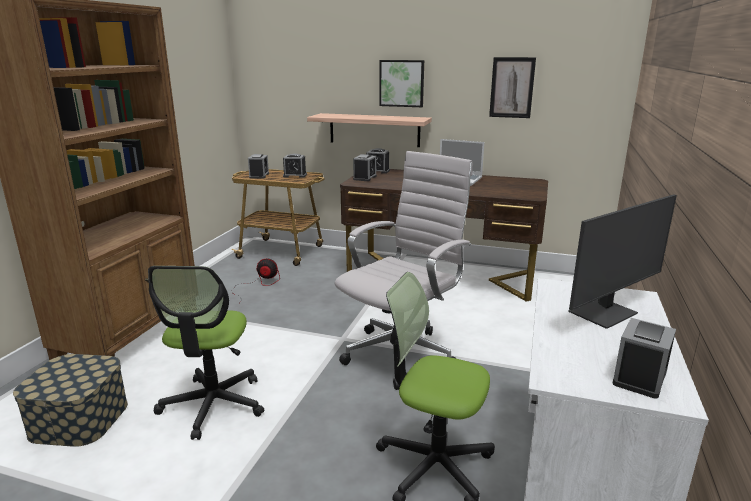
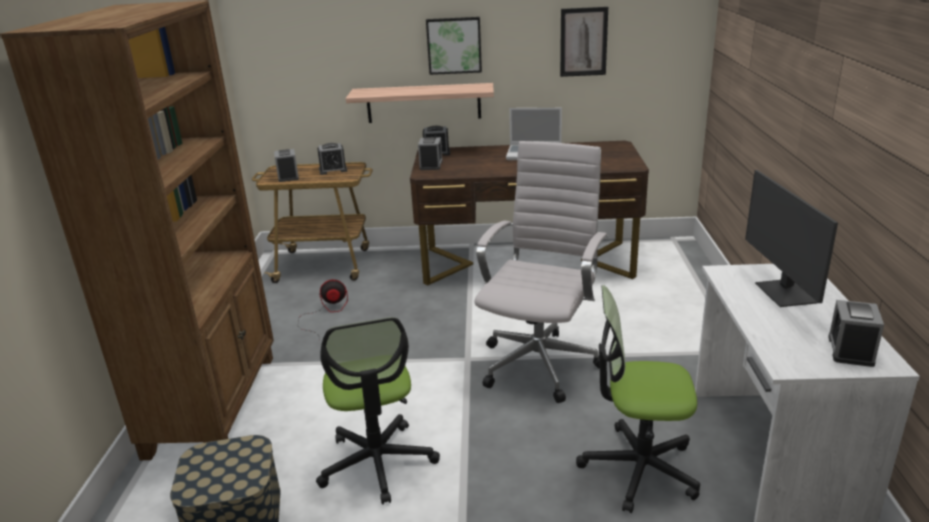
camera: 15 degrees left, 5 degrees up
(604, 313) = (784, 293): monitor -> monitor turned 135 degrees clockwise

